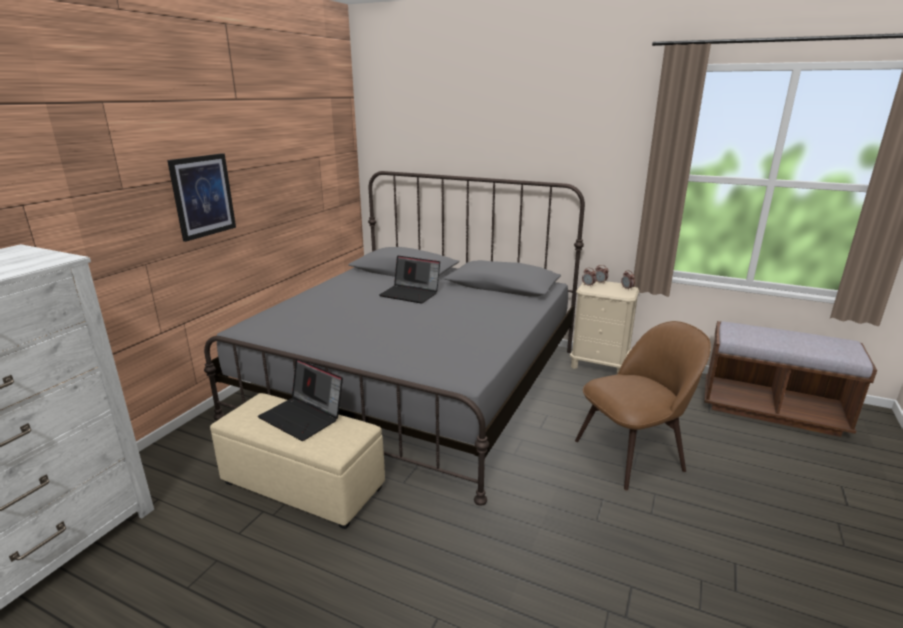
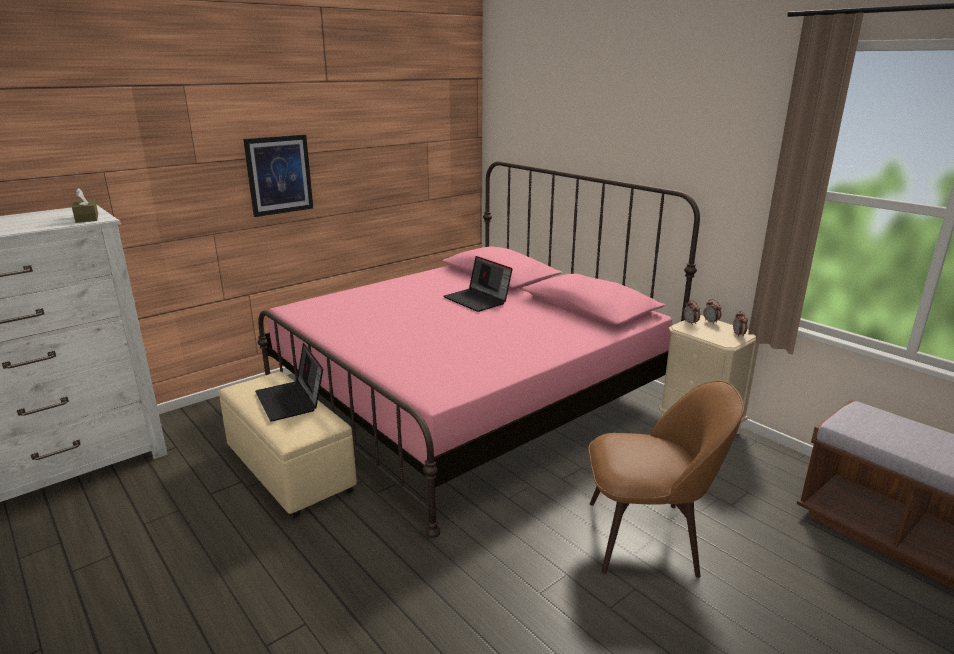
camera: 25 degrees right, 0 degrees up
(41, 259) = (87, 218): none -> brown tissue box
(413, 381) = (467, 397): grey bed -> pink bed

